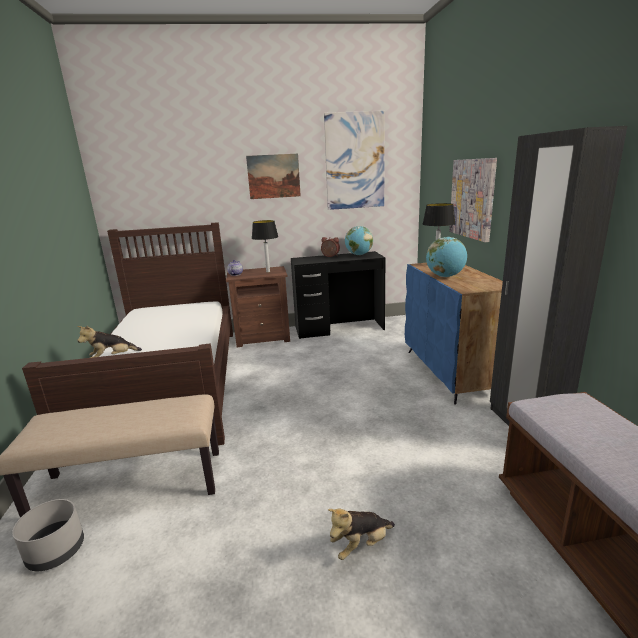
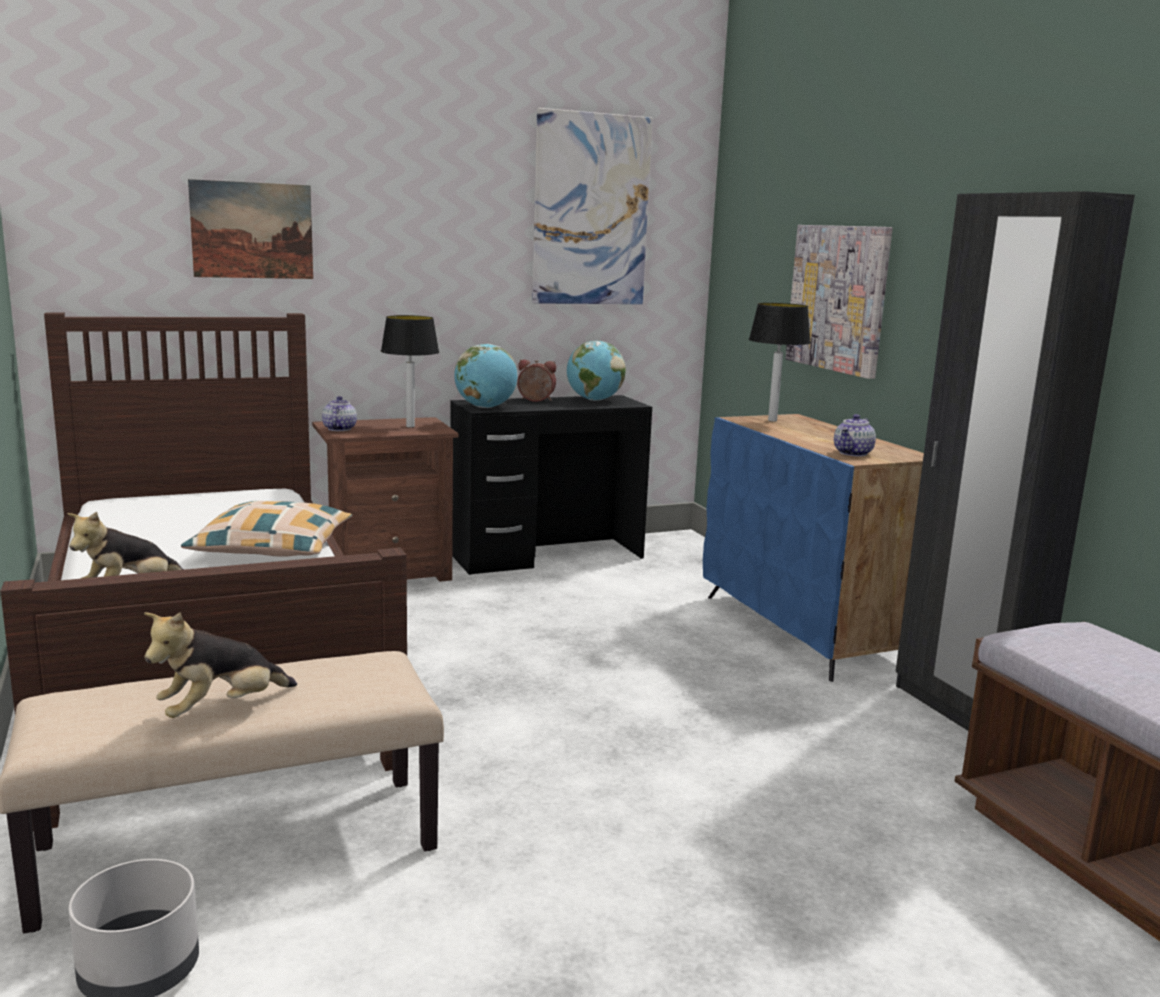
camera: 15 degrees left, 5 degrees down
(187, 334) = (272, 547): none -> pillow
(273, 176) = (427, 225): picture -> picture (252, 230)
(361, 545) = (758, 901): plush toy -> plush toy (221, 710)
(445, 276) = (803, 439): globe -> globe (485, 407)
(467, 285) = (853, 453): none -> teapot

